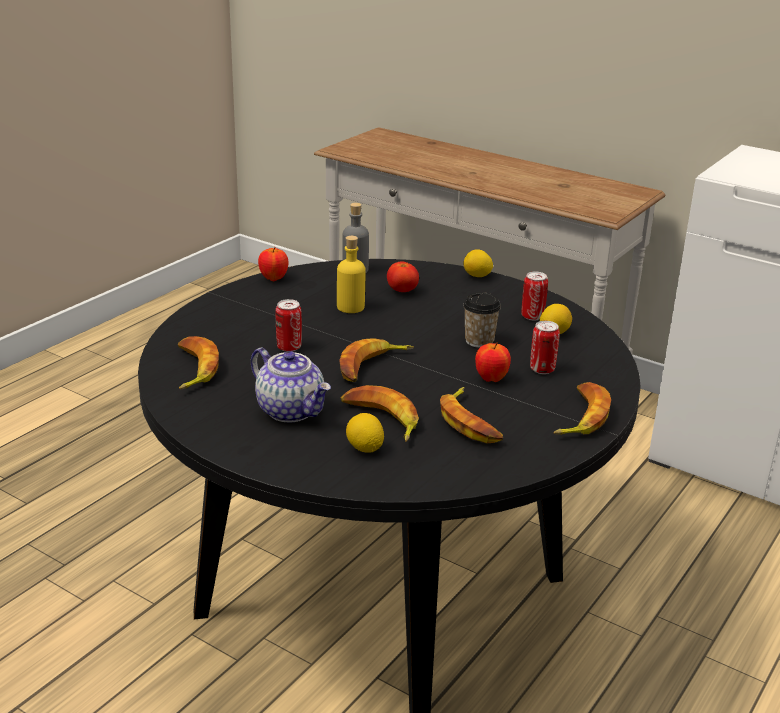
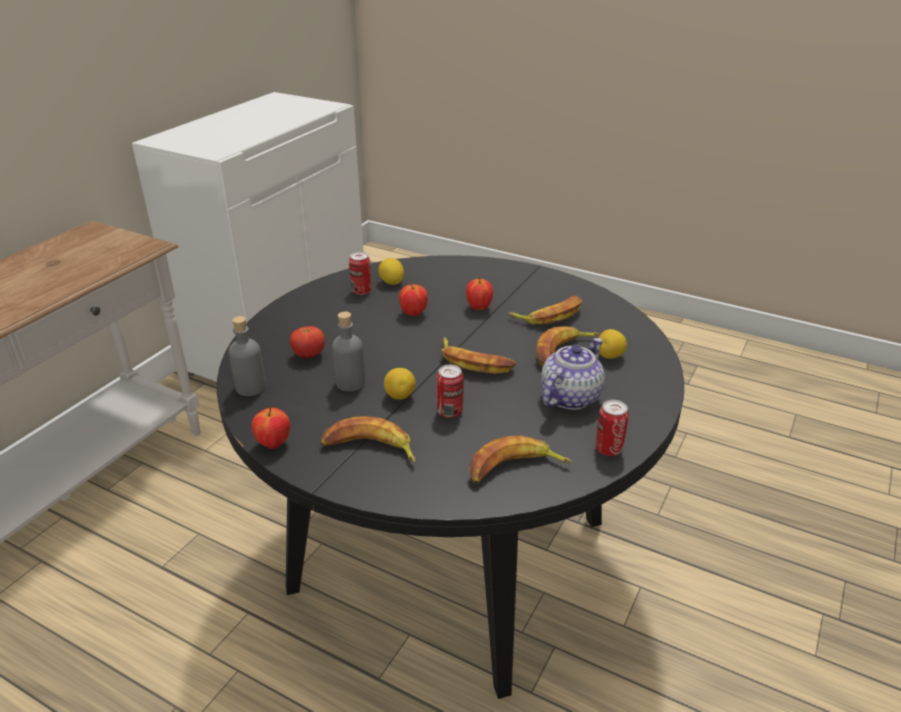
camera: 95 degrees left, 5 degrees up
(350, 307) = (350, 383): yellow bottle -> grey bottle
(477, 276) = (273, 316): lemon -> lemon (400, 396)
(479, 341) = (413, 313): cup -> apple
(542, 369) = (456, 288): can -> can (608, 449)
(580, 416) = (522, 276): banana -> banana (369, 449)

